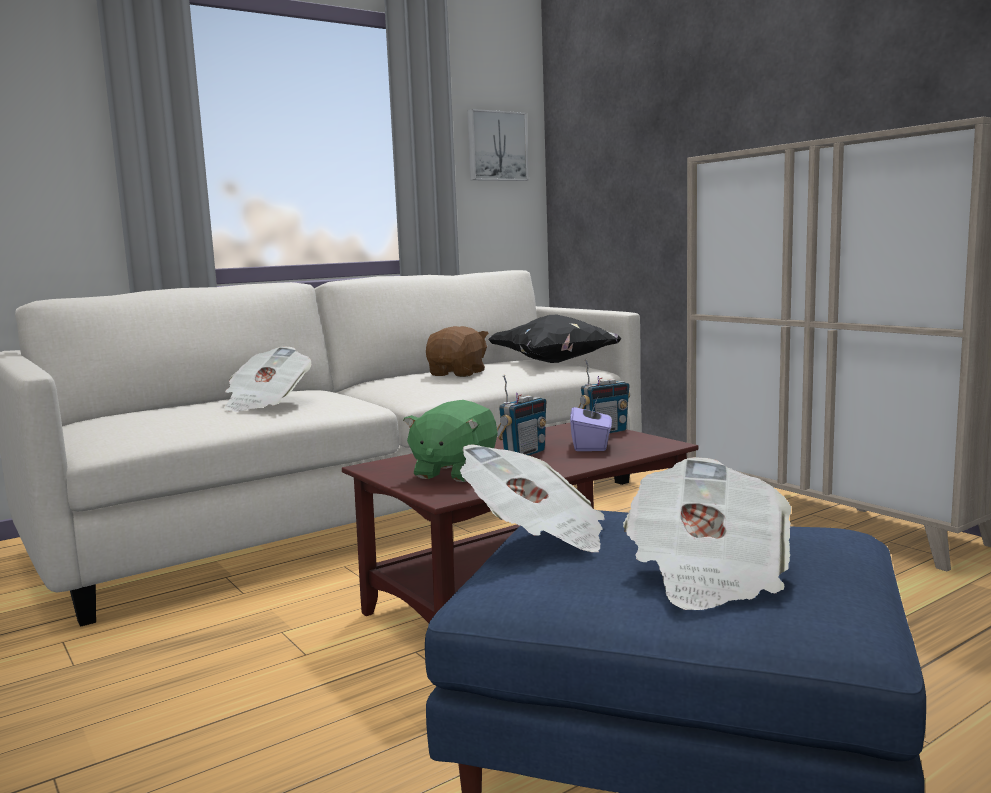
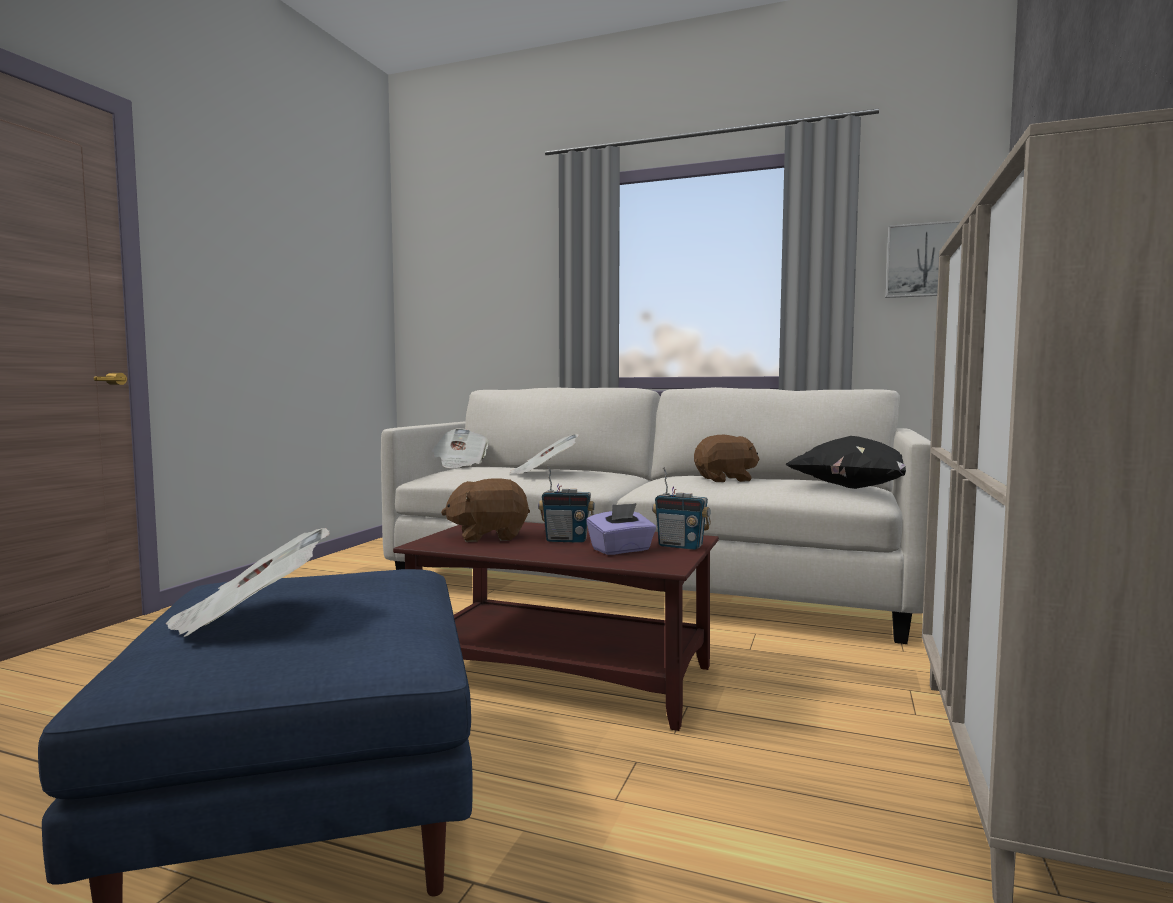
camera: 55 degrees right, 5 degrees down
(454, 472) = (488, 536): green plush toy -> brown plush toy
(537, 535) = (323, 570): newspaper -> newspaper (459, 464)

